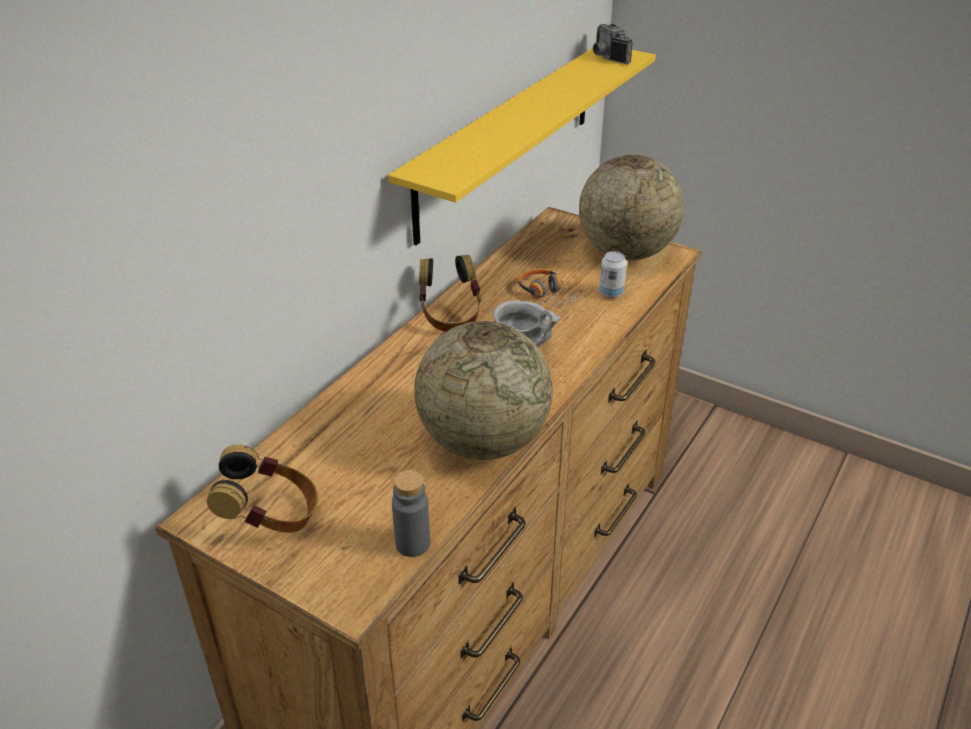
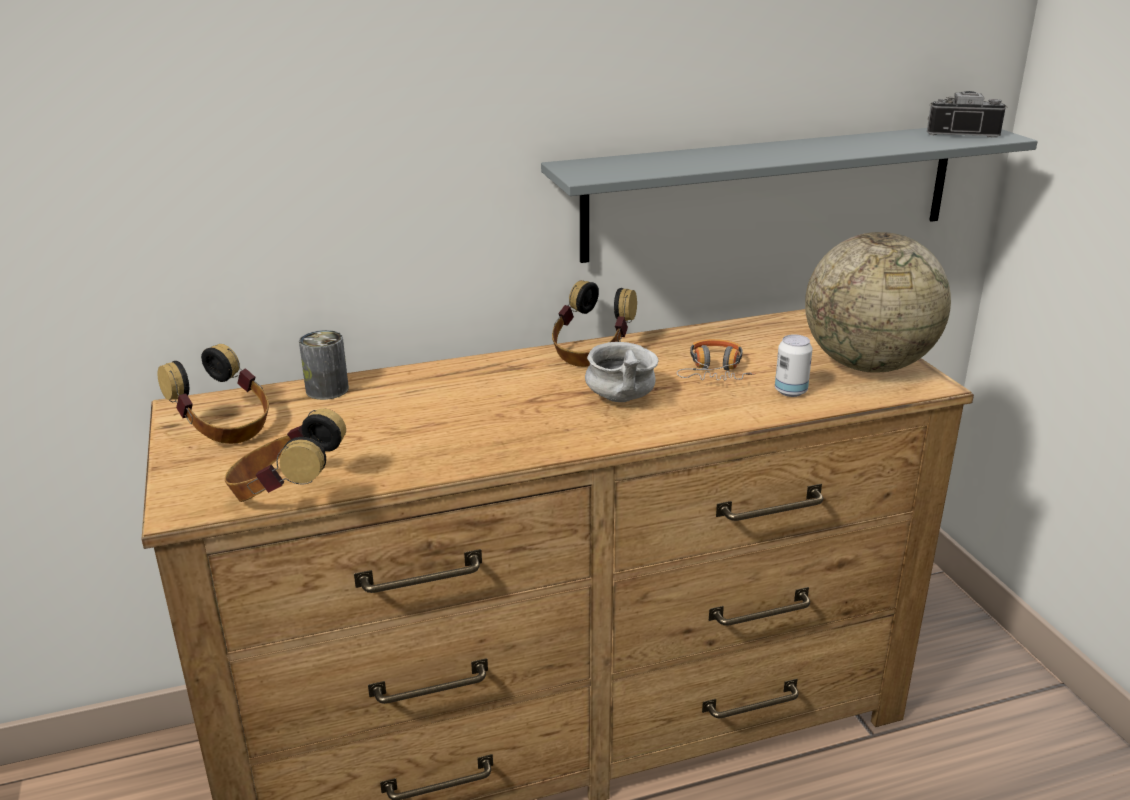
camera: 40 degrees right, 10 degrees down
(301, 440) = (327, 390): none -> can
(412, 544) = (286, 494): grey bottle -> headphones
(483, 441) = (464, 452): globe -> none
(508, 138) = (771, 191): yellow shelf -> grey shelf
(606, 58) = (961, 133): camera -> camera turned 90 degrees clockwise

